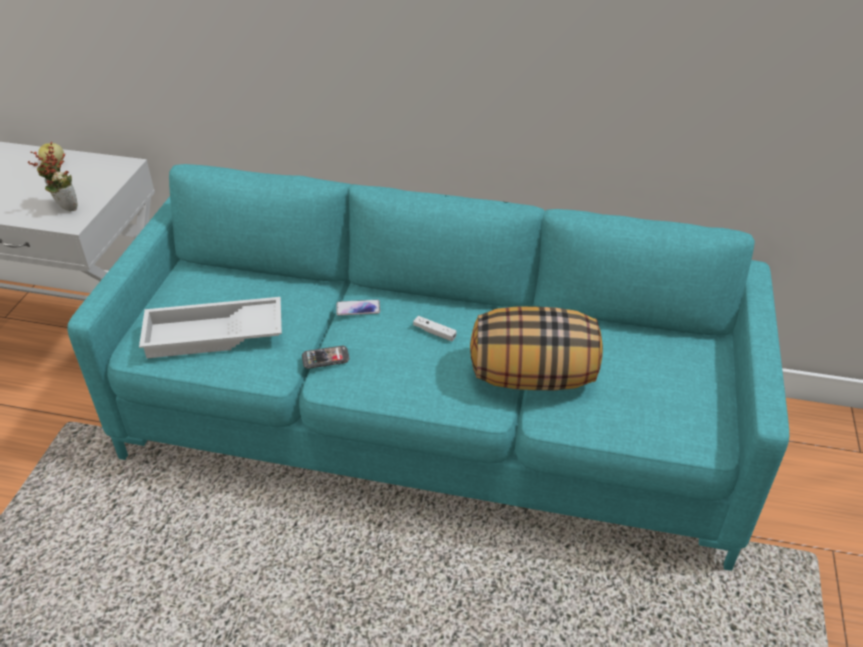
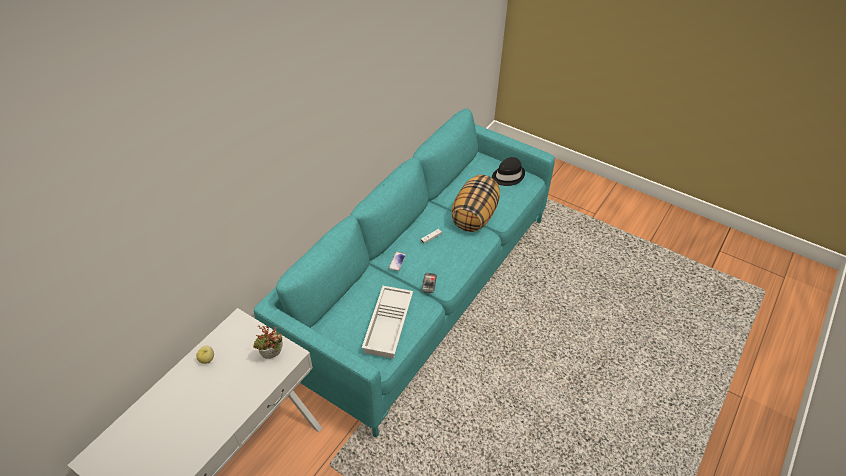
camera: 70 degrees left, 5 degrees up
(686, 396) = (507, 176): none -> black hat

